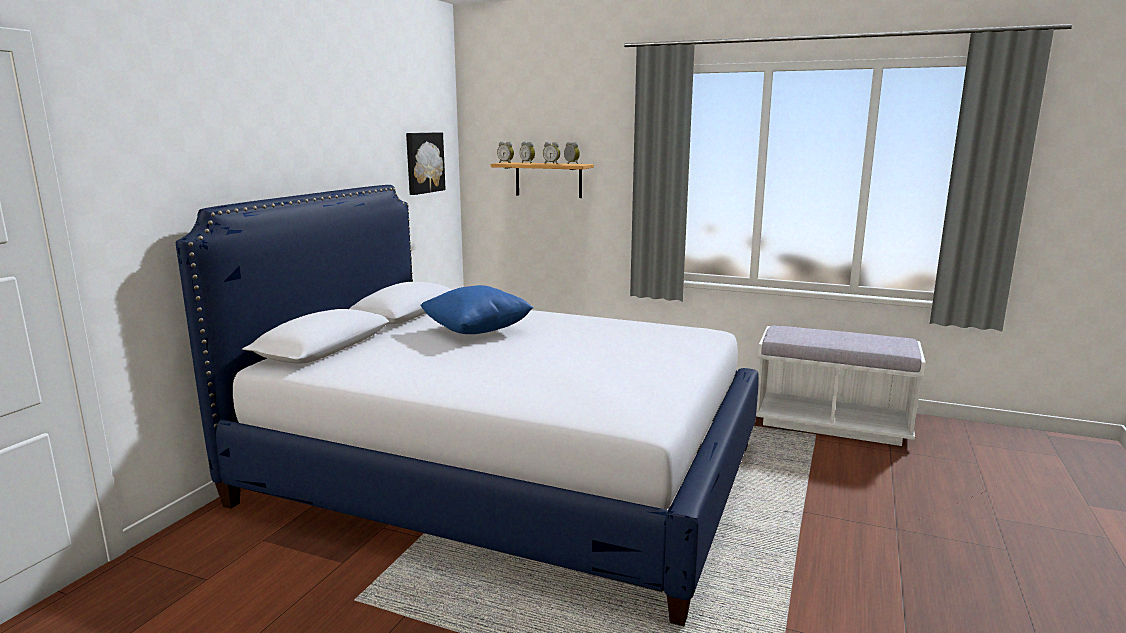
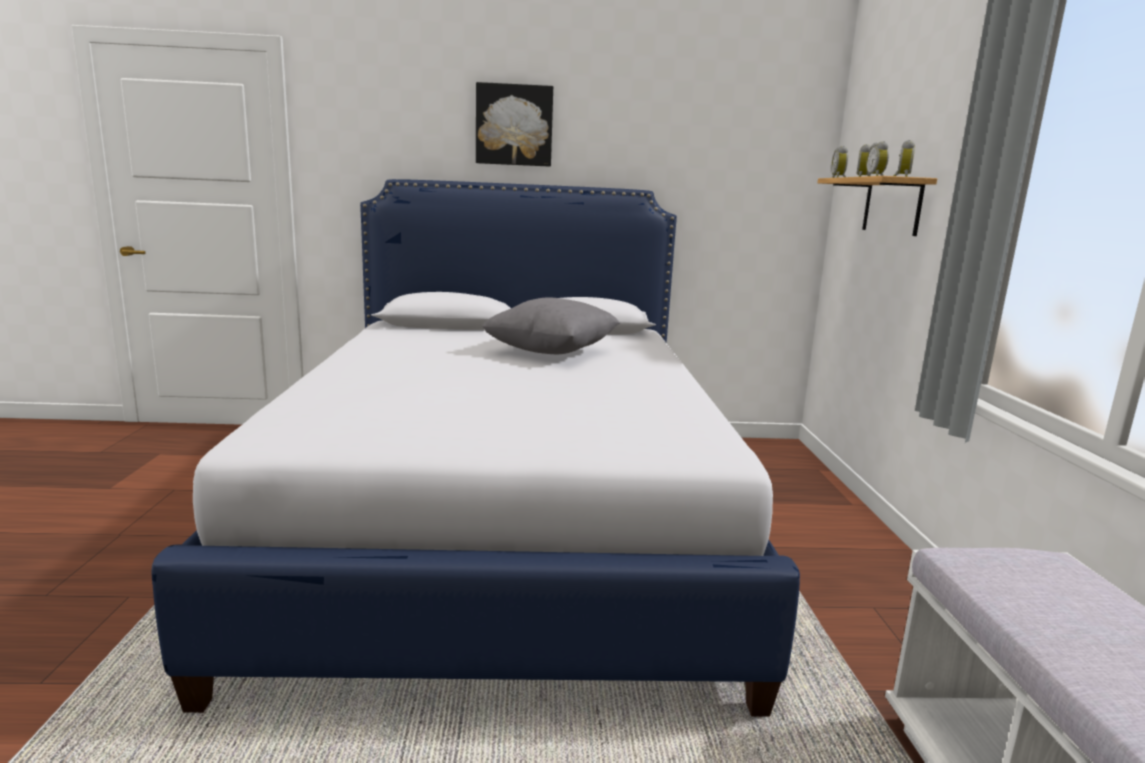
camera: 65 degrees right, 0 degrees up
(423, 162) = (746, 175): picture -> picture (514, 125)
(477, 331) = (551, 353): blue pillow -> grey pillow

